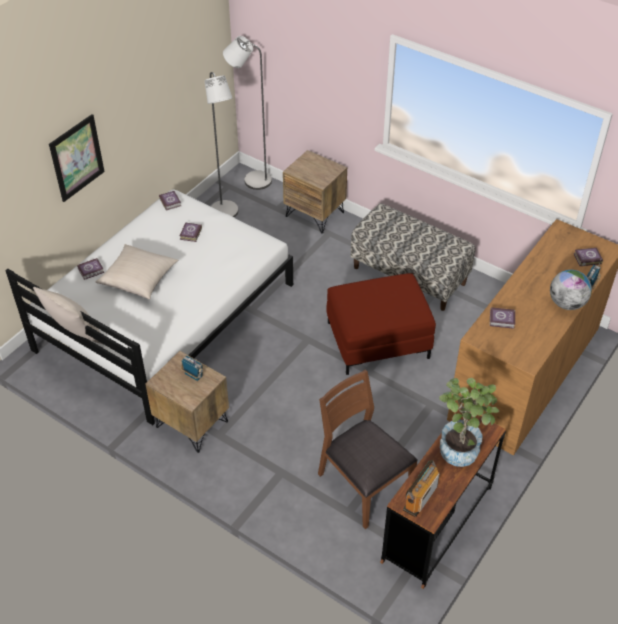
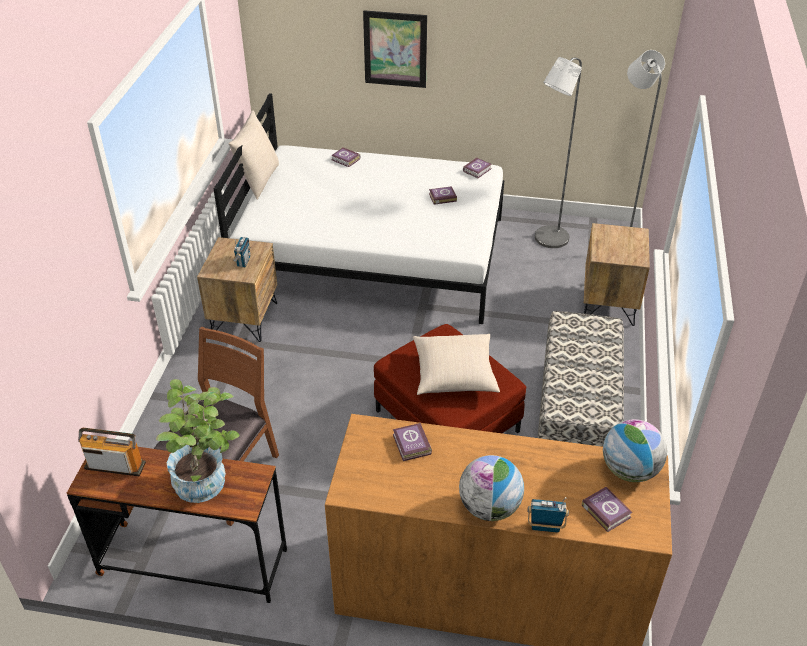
camera: 65 degrees right, 5 degrees down
(138, 279) = (354, 188): beige pillow -> beige pillow (454, 374)
(561, 237) = (629, 470): none -> globe

